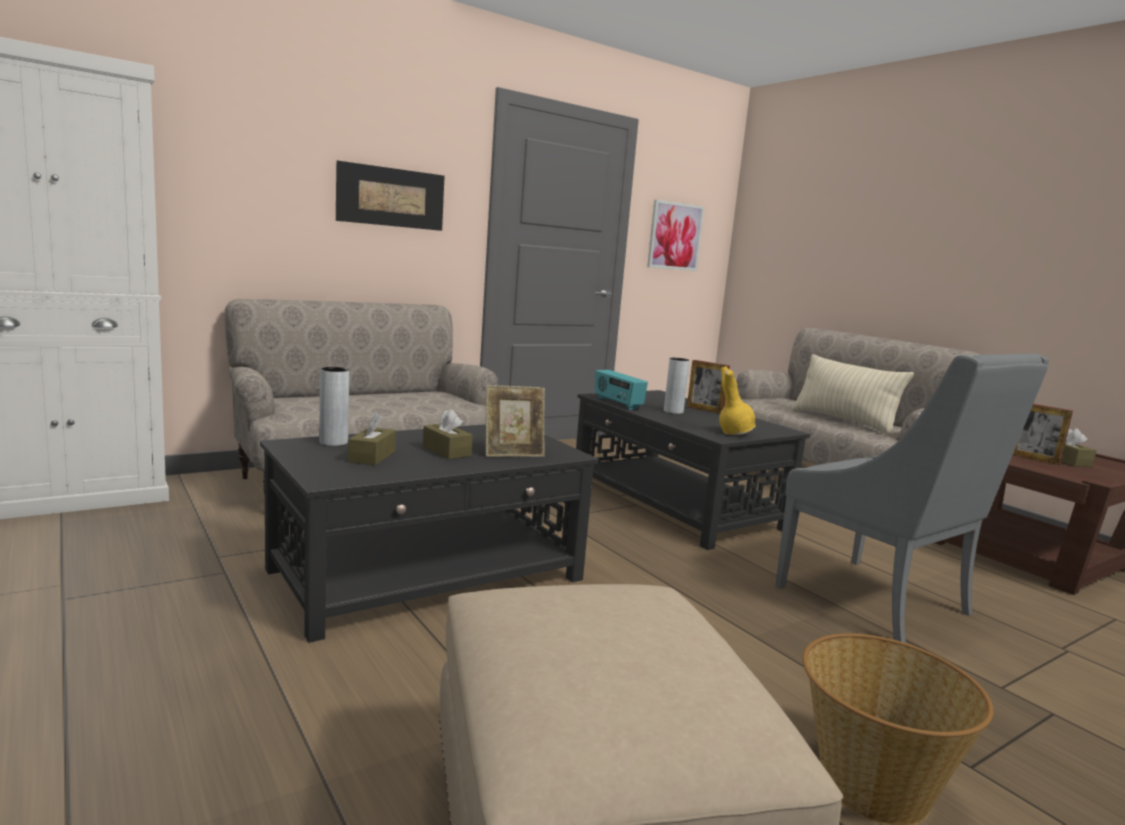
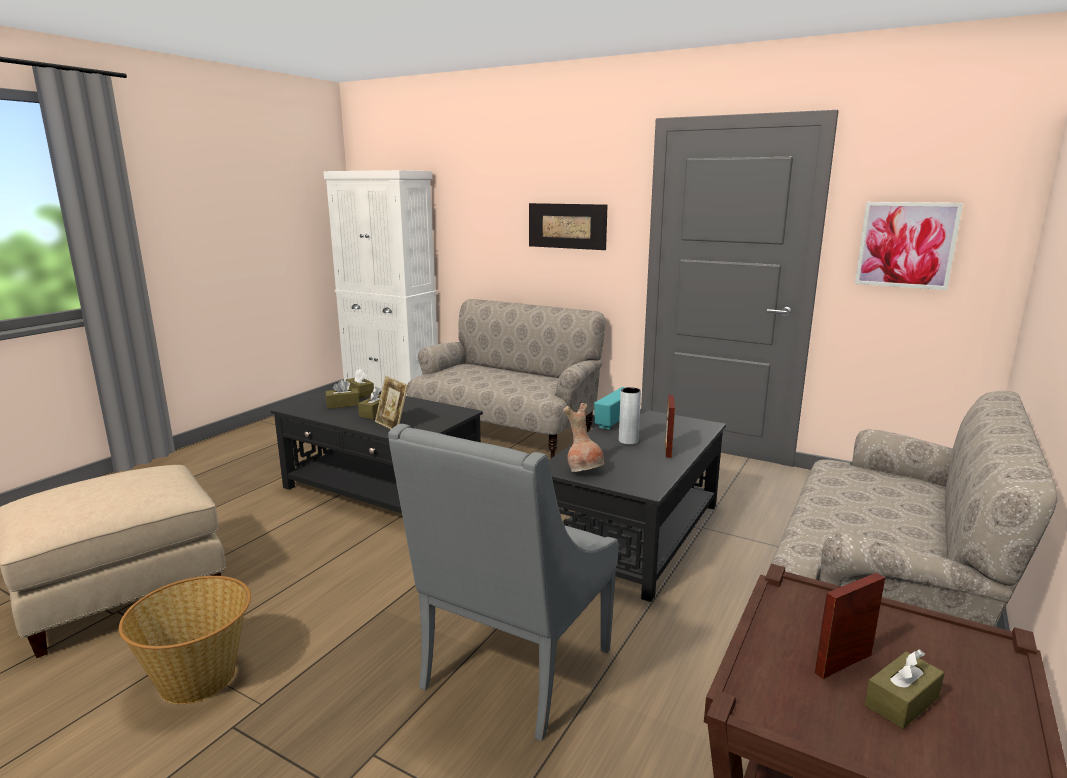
camera: 65 degrees right, 5 degrees up
(333, 442) = (360, 393): grey vase -> brown tissue box
(733, 433) = (584, 470): yellow vase -> brown vase
(843, 421) = (850, 524): beige pillow -> none
(1034, 459) = (843, 664): picture frame -> picture frame turned 45 degrees clockwise

